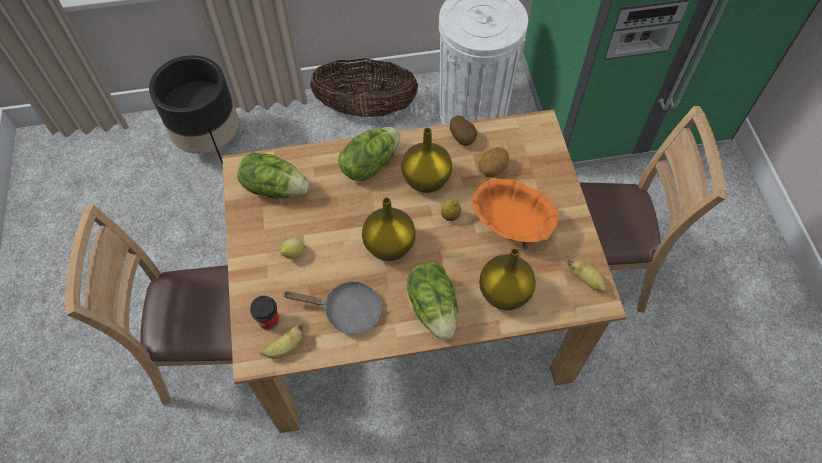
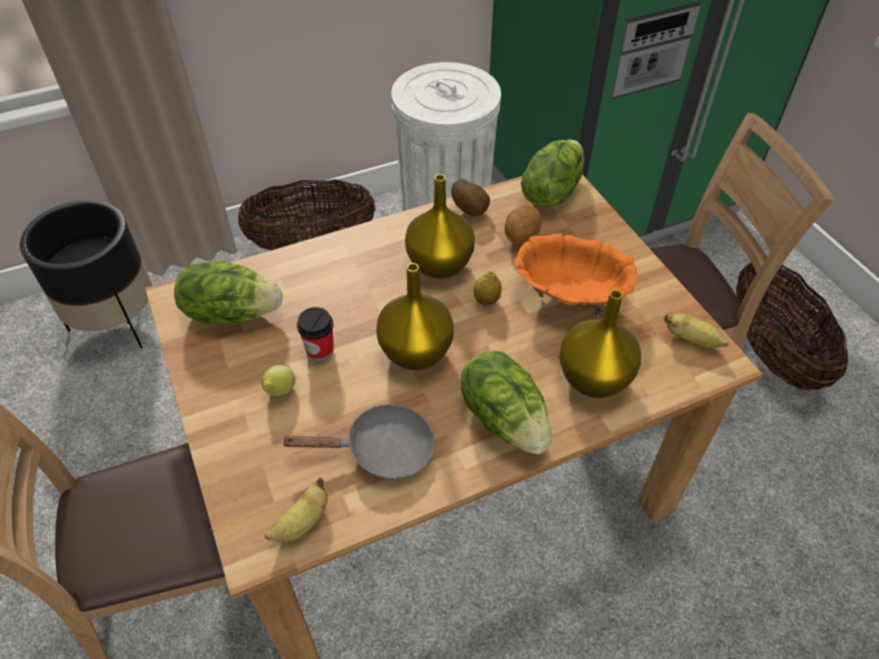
camera: 15 degrees left, 10 degrees down
(269, 321) = (266, 490): cup -> cup (320, 351)
(369, 164) = (357, 260): lettuce -> lettuce (550, 192)
(699, 276) = (771, 353): none -> basket

